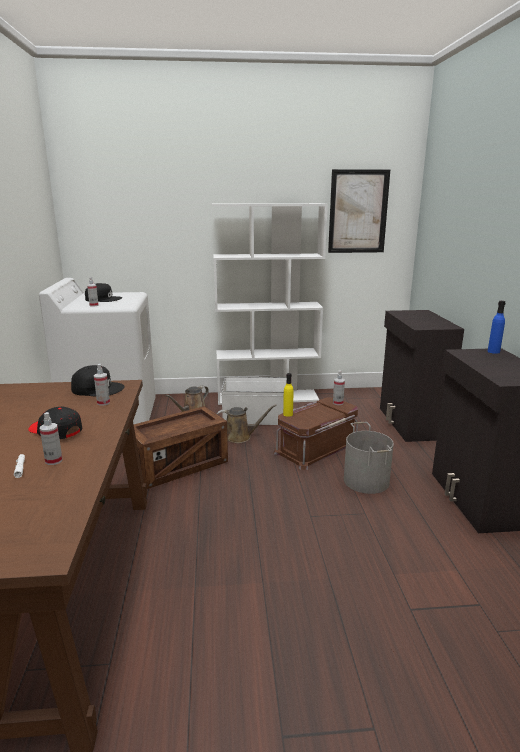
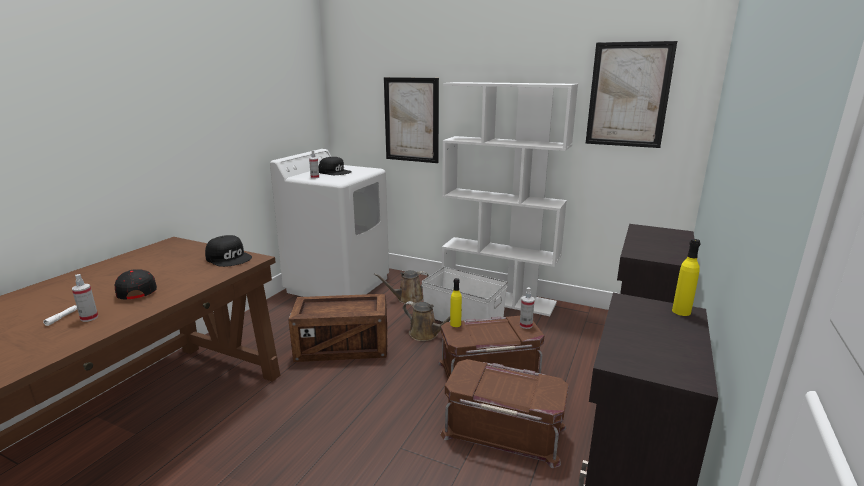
camera: 30 degrees right, 0 degrees up
(103, 403) = (209, 273): spray bottle -> none
(163, 242) = (411, 120): none -> picture
(367, 481) = (504, 430): grey bucket -> brown storage box
(493, 351) = (681, 311): blue bottle -> yellow bottle

